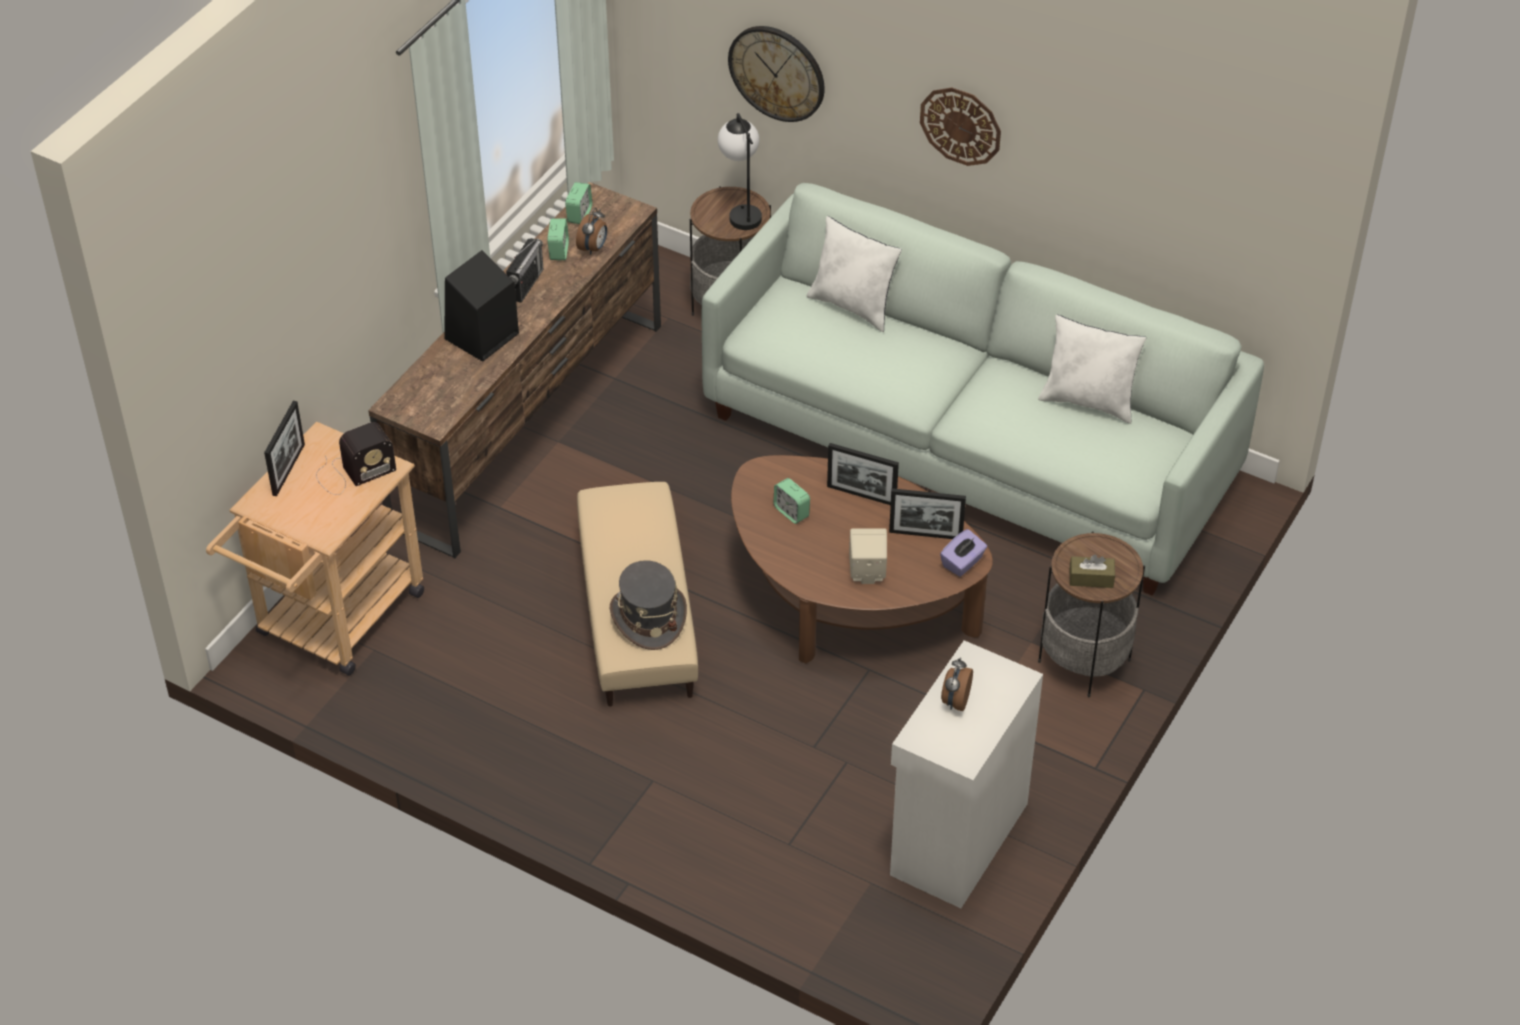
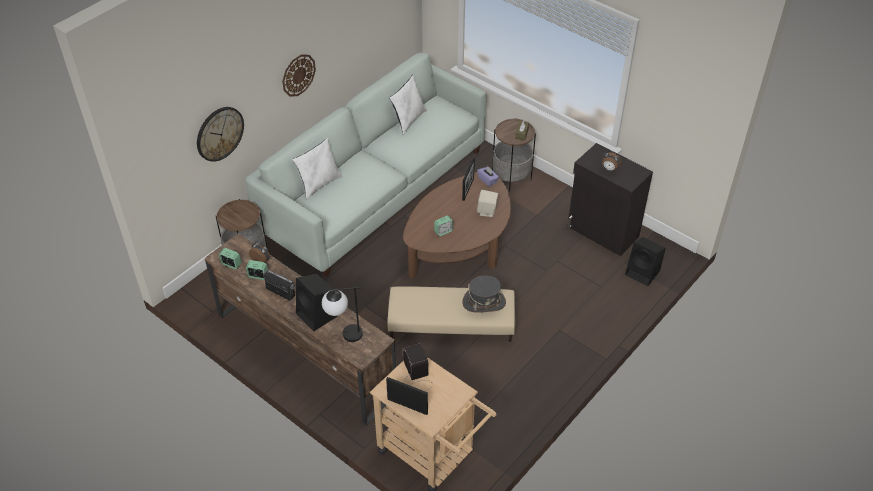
camera: 80 degrees left, 0 degrees up
(741, 211) = (239, 210): table lamp -> table lamp (344, 335)
(847, 920) = (643, 273): none -> black speaker
(861, 495) = (438, 206): picture frame -> none
(956, 839) = (602, 232): white cabinet -> black cabinet

